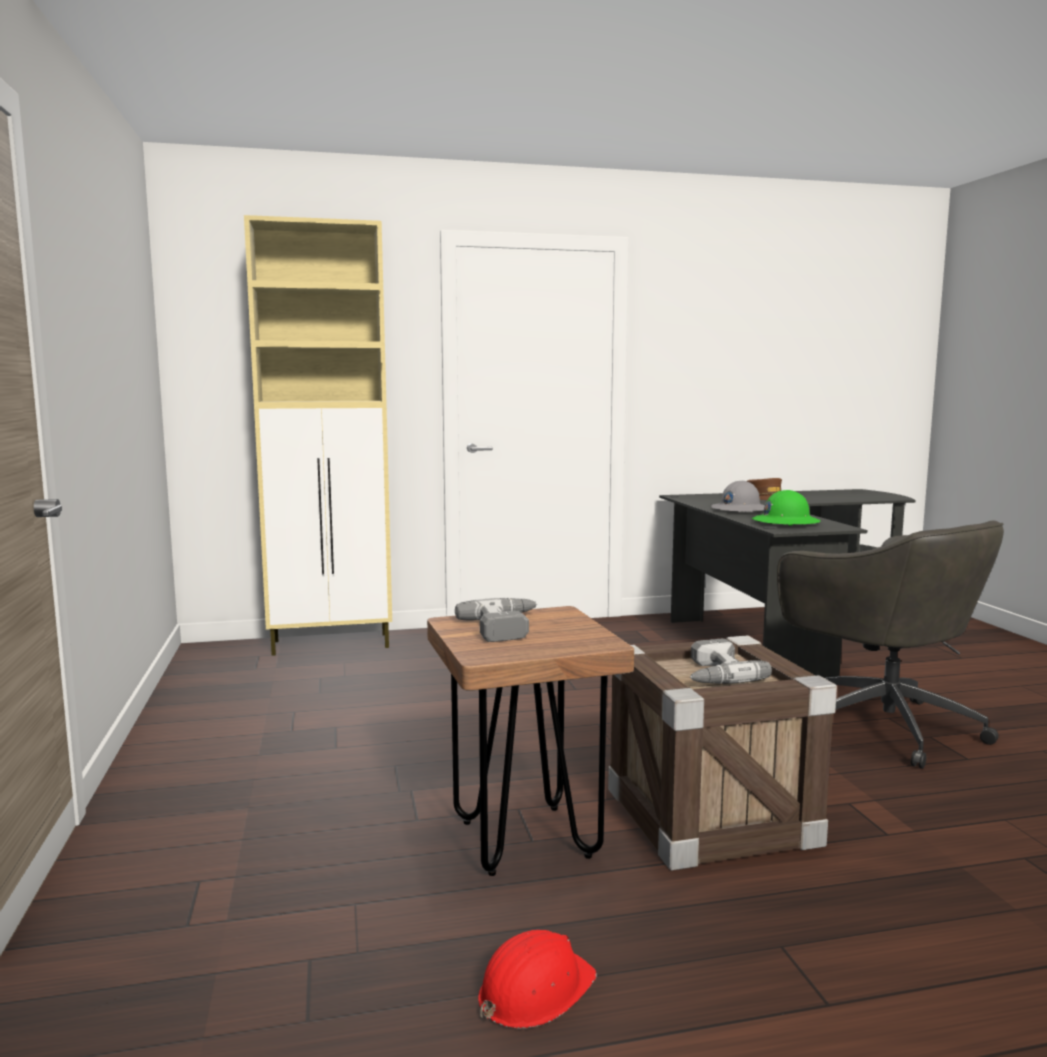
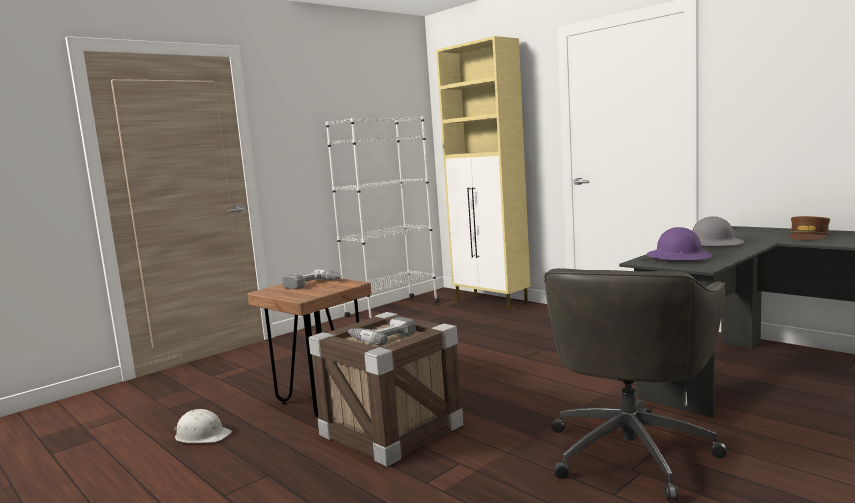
camera: 60 degrees right, 0 degrees up
(197, 694) = (392, 309): none -> white bookcase
(534, 990) = (202, 435): red hard hat -> white hard hat
(785, 522) = (679, 257): green hard hat -> purple hard hat

